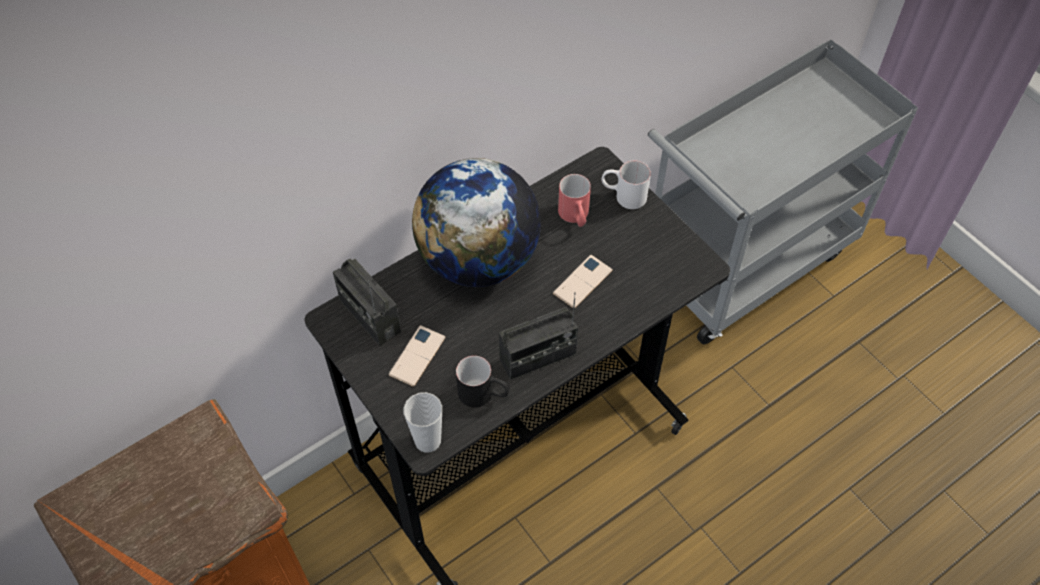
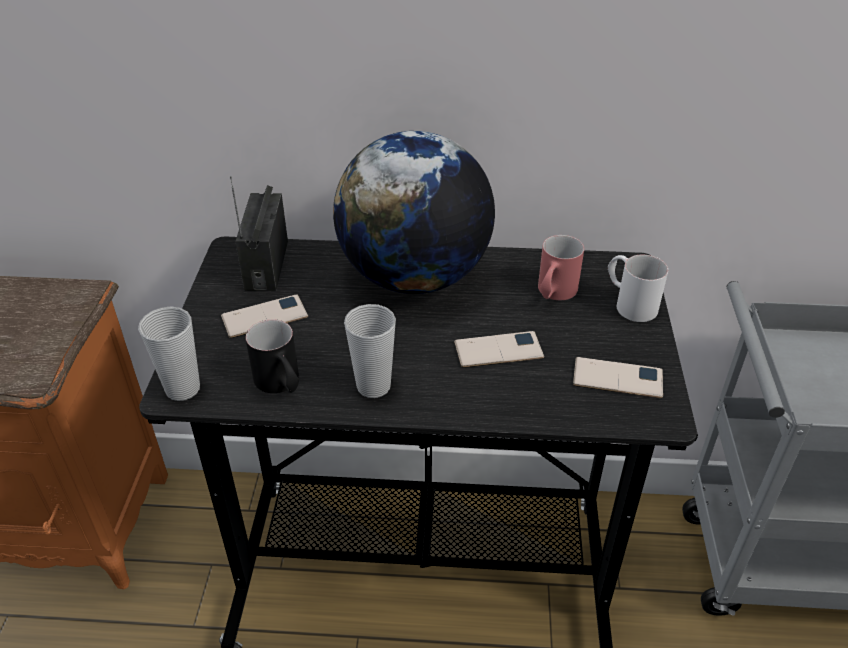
camera: 40 degrees right, 15 degrees down
(538, 357) = (373, 386): radio -> cup
(663, 257) = (617, 378): none -> phone

